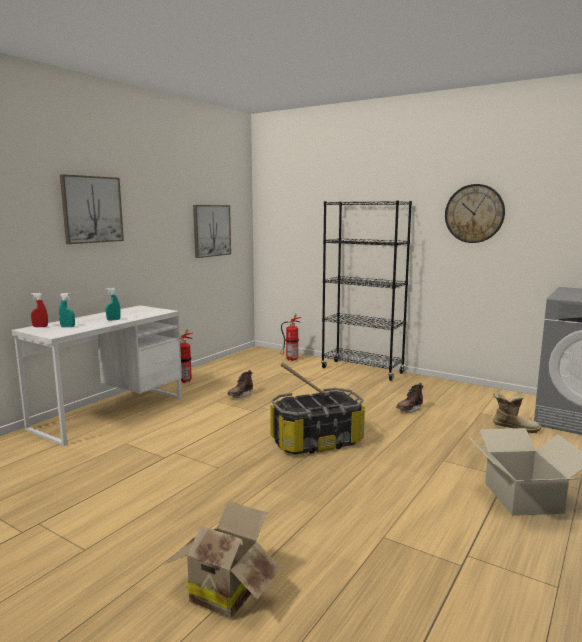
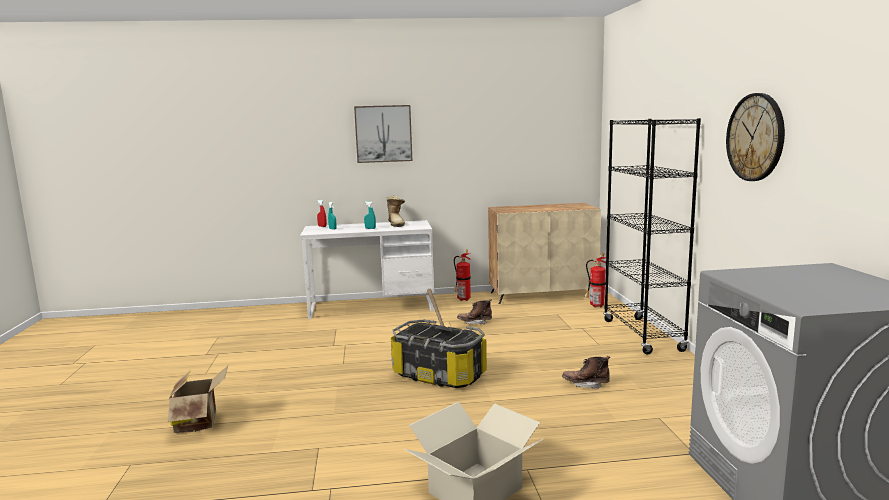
camera: 50 degrees right, 0 degrees up
(211, 230) = (530, 151): picture -> none
(237, 361) = (543, 295): none -> beige cabinet
(514, 427) = (656, 445): boot -> boot (396, 224)

